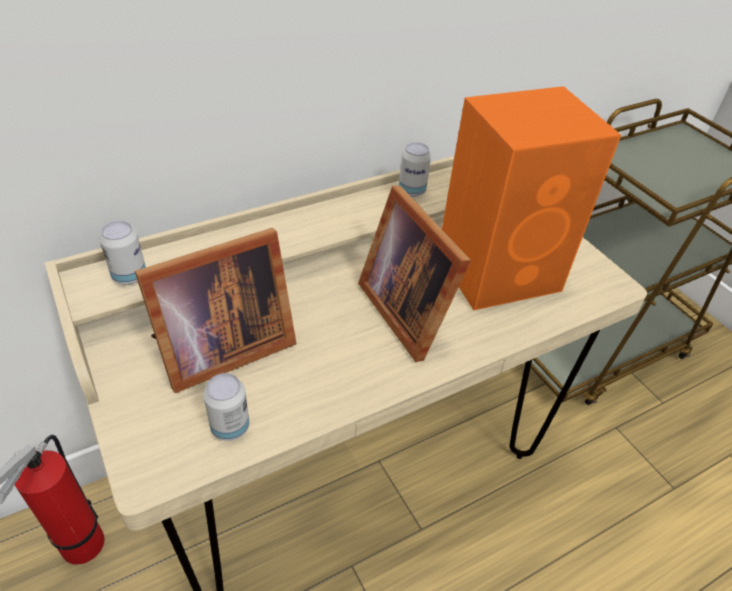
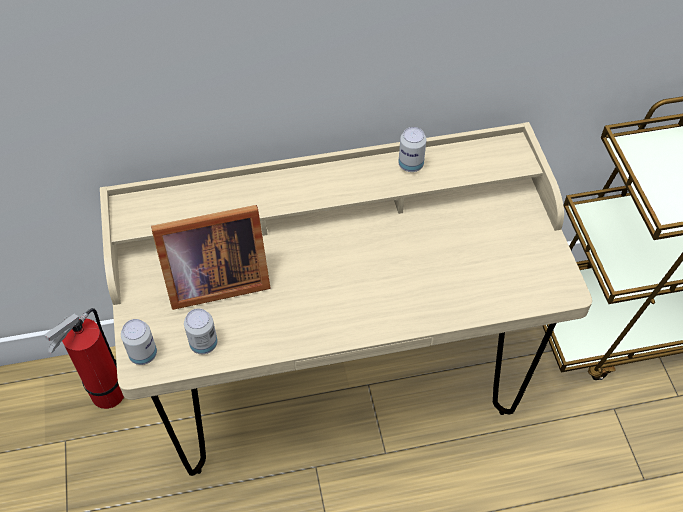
camera: 20 degrees right, 10 degrees up
(129, 276) = (157, 210): can -> can (143, 354)
(408, 309) = (370, 276): picture frame -> none
(501, 271) = (467, 255): orange speaker -> none

